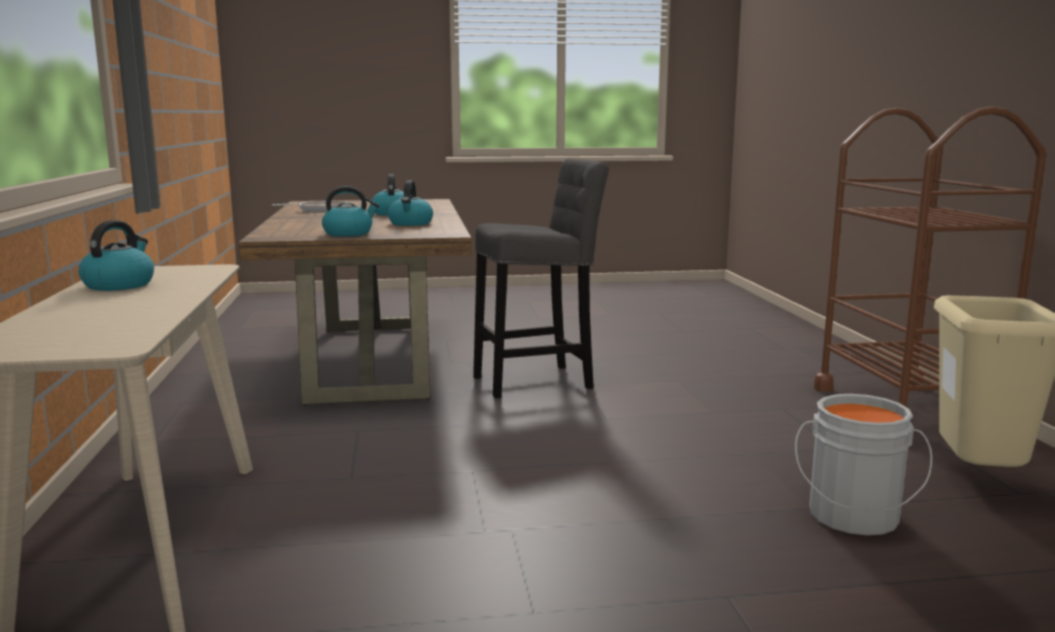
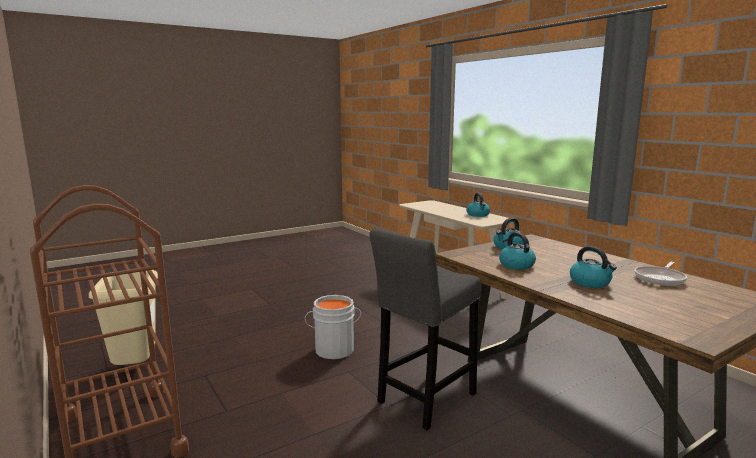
camera: 155 degrees right, 0 degrees up
(853, 518) = (216, 335): grey bucket -> grey bucket (334, 349)

